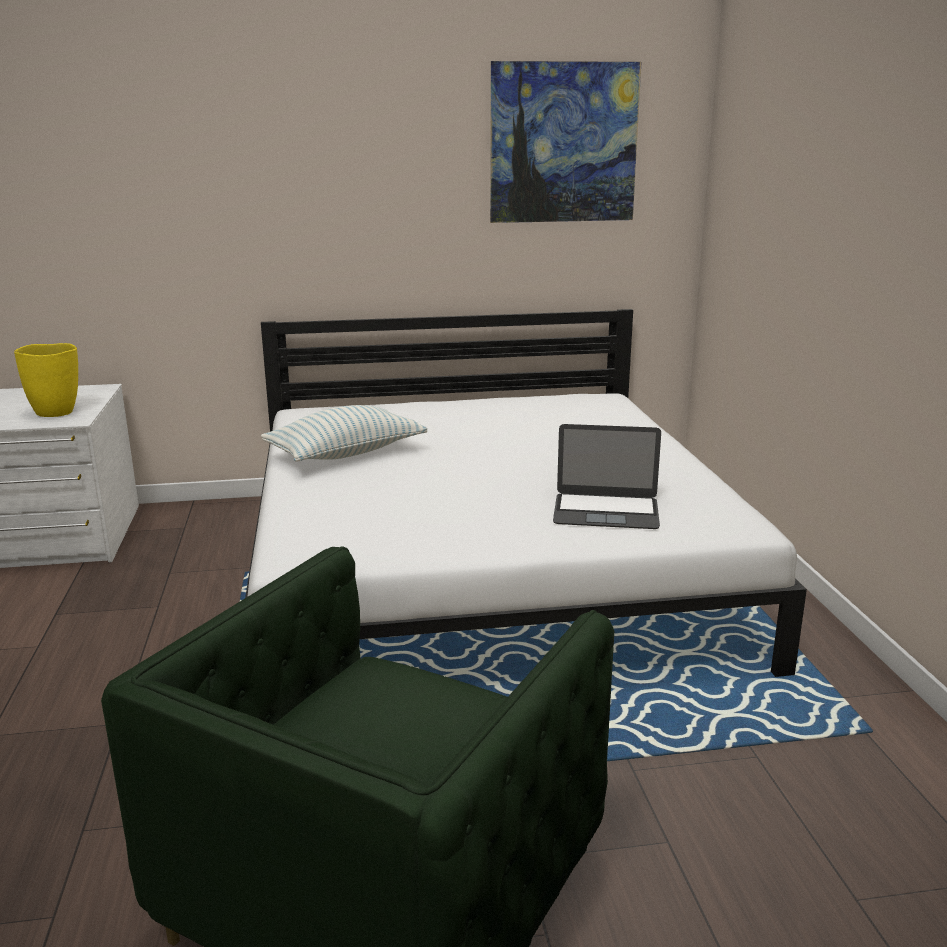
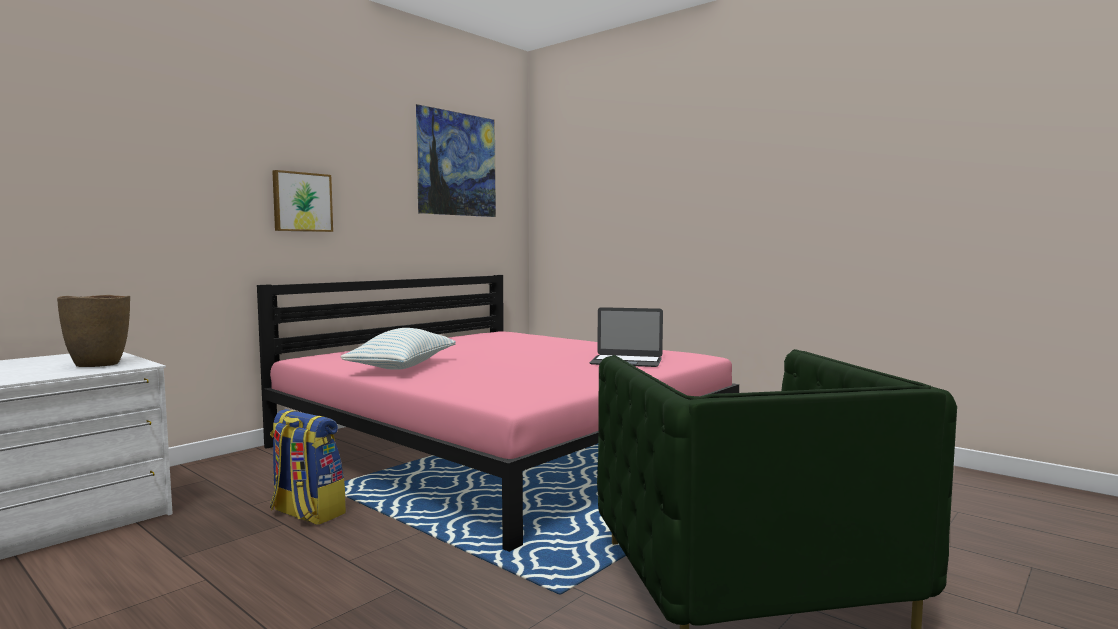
camera: 40 degrees left, 15 degrees down
(56, 412) = (98, 364): yellow vase -> brown vase
(188, 600) = (306, 513): none -> backpack
(318, 219) = (302, 202): none -> picture
(485, 569) = (503, 444): white bed -> pink bed
(606, 511) = (626, 361): laptop -> laptop turned 45 degrees clockwise

